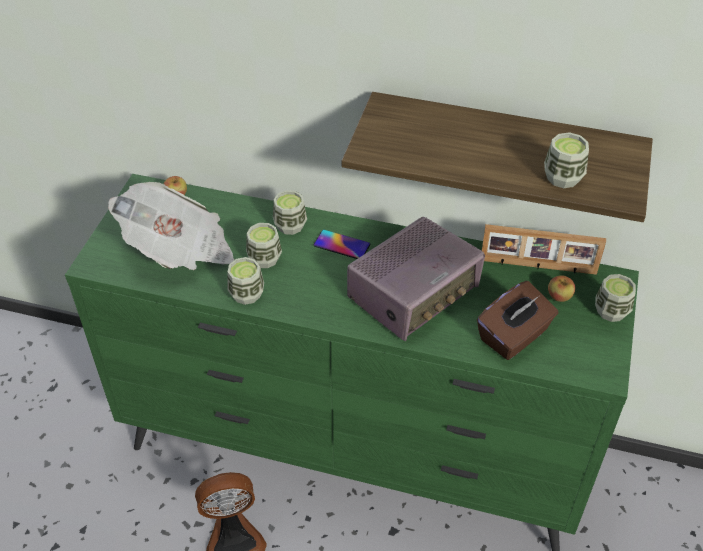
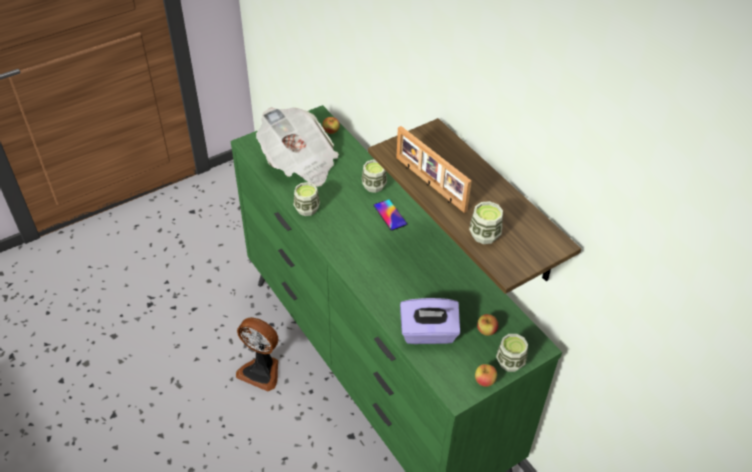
camera: 40 degrees right, 0 degrees up
(264, 258) = (338, 195): cup -> none
(414, 294) = (398, 269): radio -> none
(514, 336) = (428, 333): brown tissue box -> purple tissue box
(538, 267) = (495, 304): picture frame -> picture frame (429, 184)
(612, 345) = (484, 381): none -> apple

